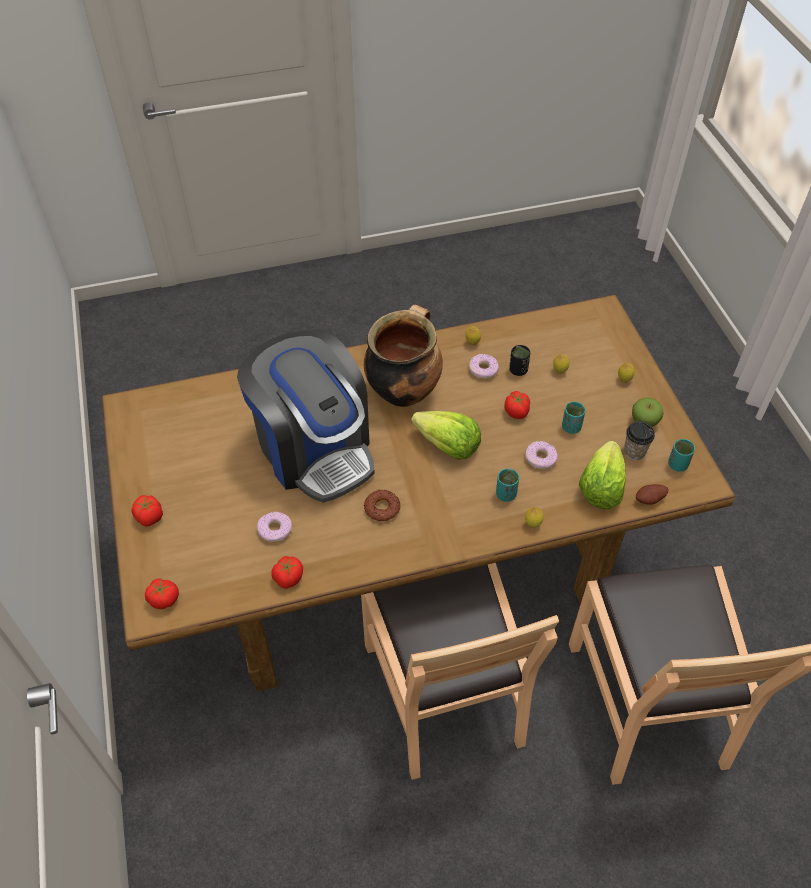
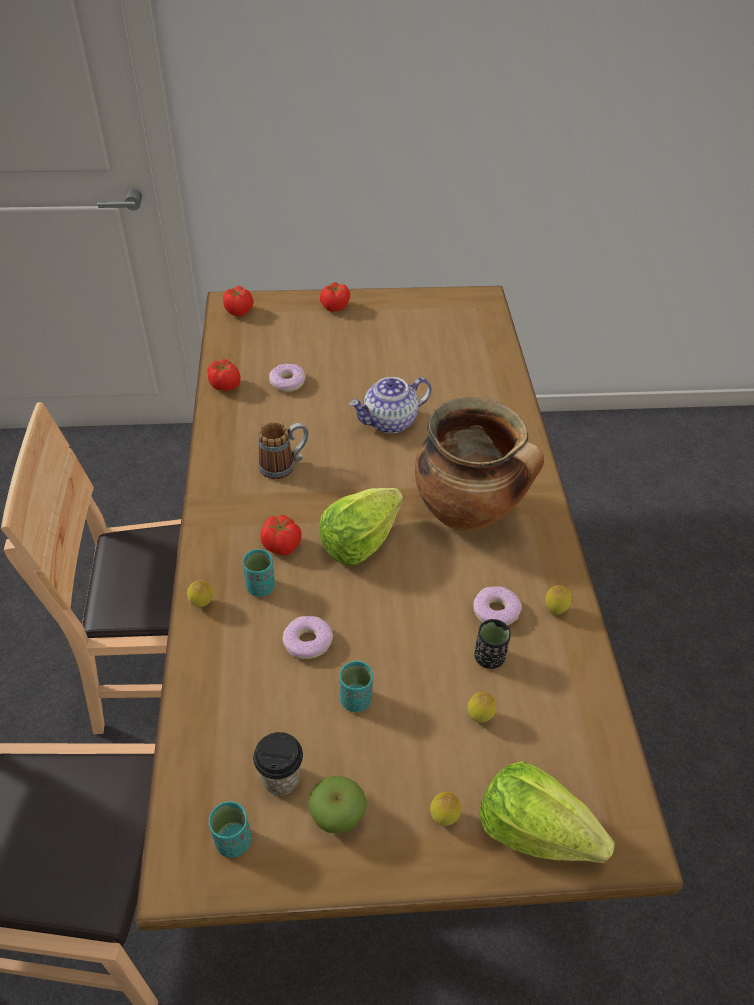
camera: 100 degrees right, 5 degrees down
(314, 448) = (389, 422): coffee machine -> teapot
(382, 508) = (284, 465): donut -> mug
(516, 412) = (402, 634): tomato -> tomato (282, 546)
(601, 488) = (229, 706): lettuce -> lettuce (534, 830)
(650, 500) = (182, 769): potato -> none

